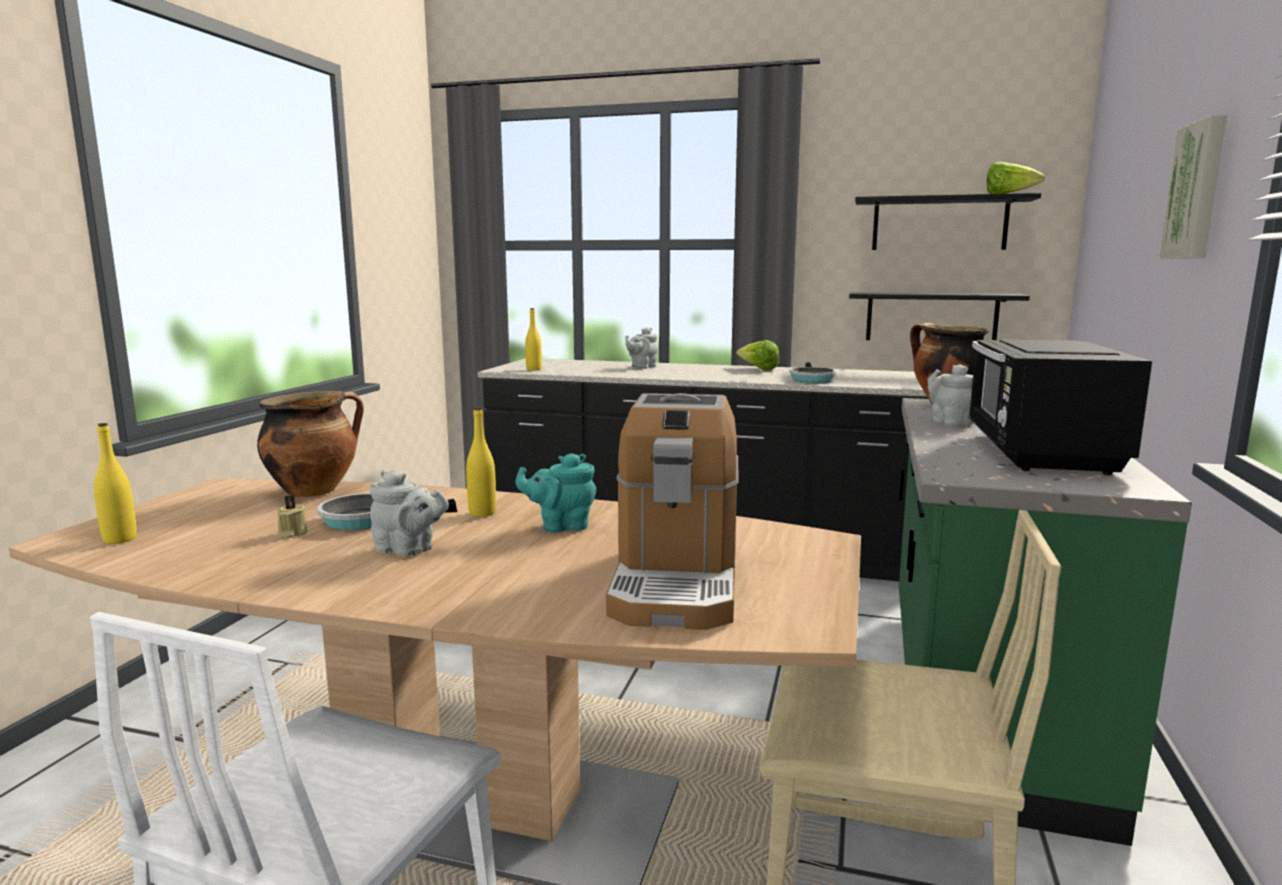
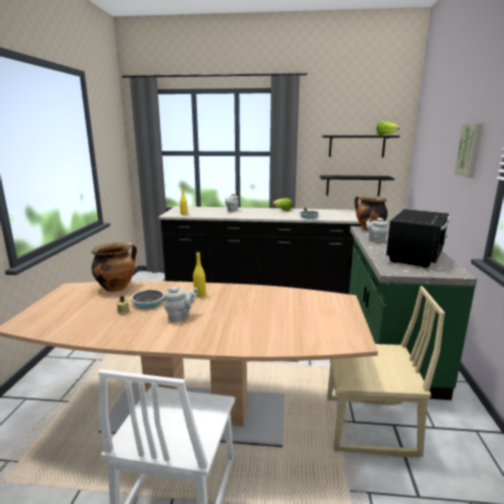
camera: 10 degrees left, 5 degrees up
(120, 539) = (45, 321): yellow bottle -> none
(408, 550) = (180, 317): grey teapot -> grey teapot turned 45 degrees counterclockwise
(561, 526) = (237, 299): turquoise teapot -> none
(676, 581) = (298, 324): coffee machine -> none
(1040, 454) = (416, 256): black microwave -> black microwave turned 150 degrees counterclockwise

